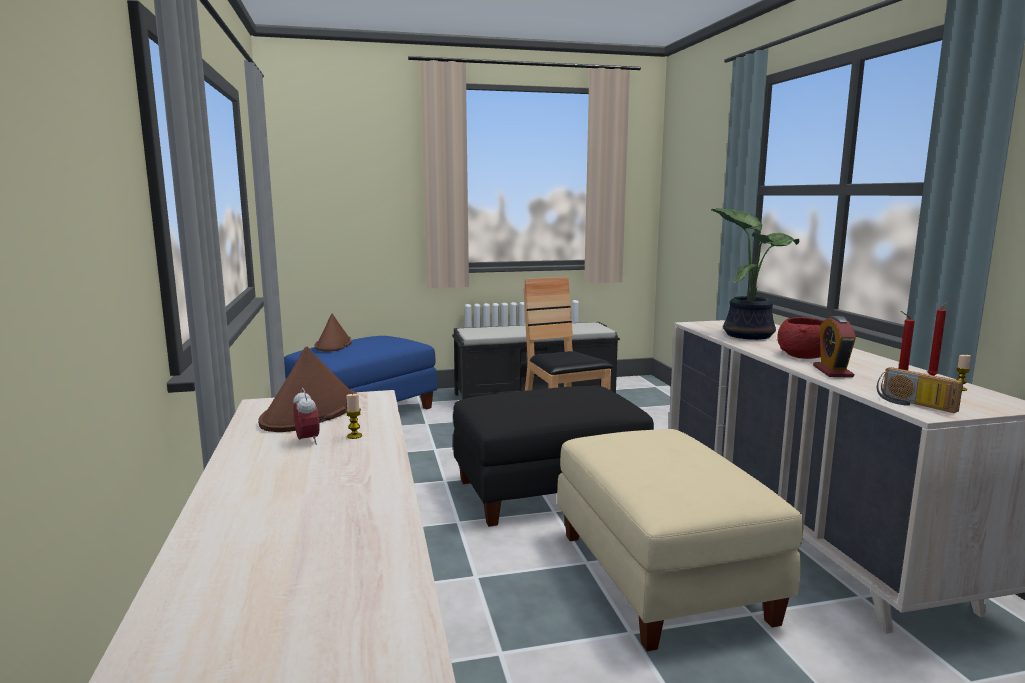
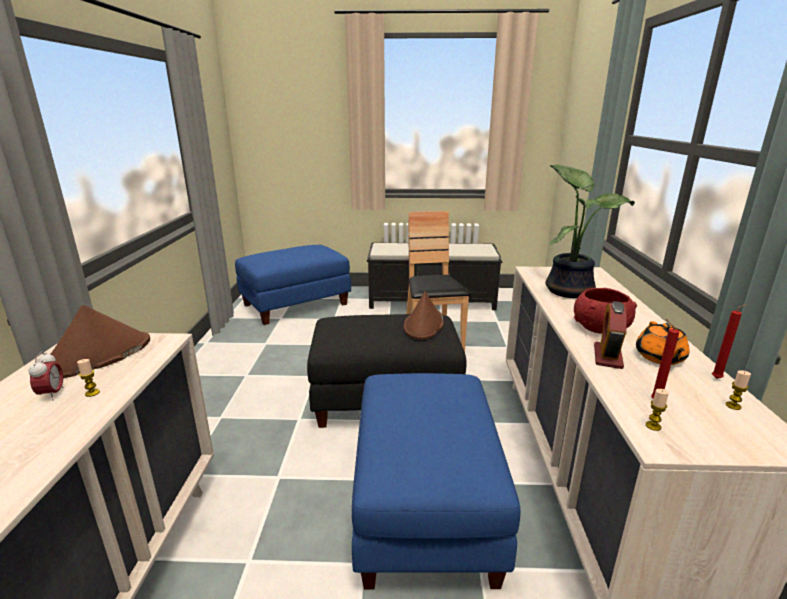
camera: 15 degrees right, 10 degrees up
(333, 345) = (271, 253): brown hat -> brown hat (424, 325)
(663, 576) = (427, 508): beige ottoman -> blue ottoman
(875, 369) = (659, 358): none -> orange teapot
(913, 404) = (653, 426): radio -> candle

